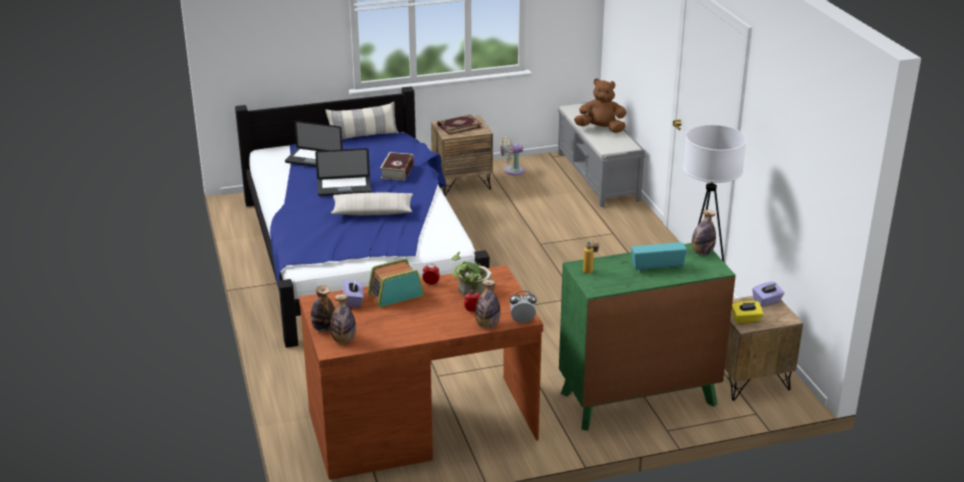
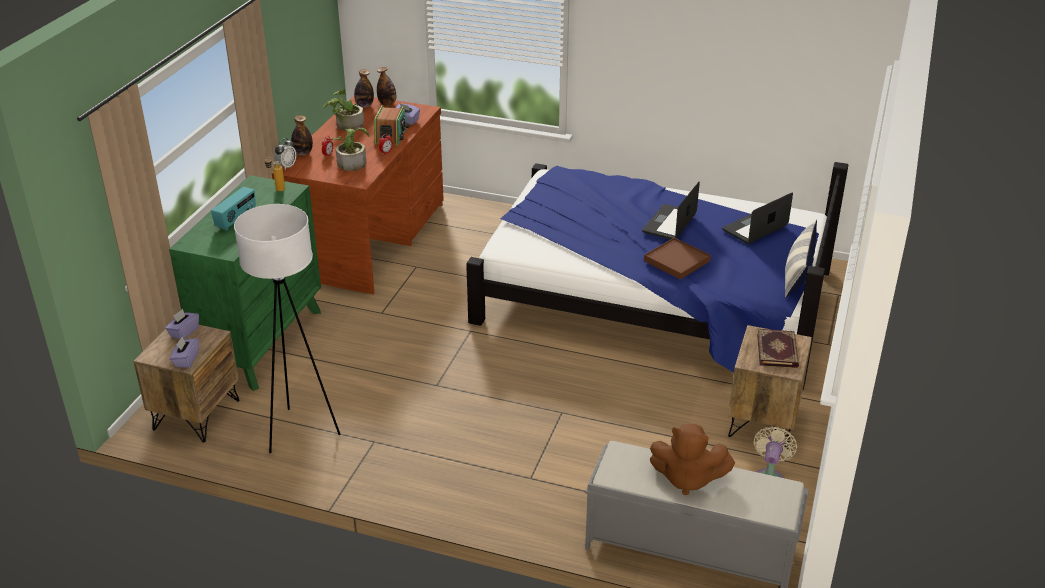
camera: 125 degrees right, 5 degrees up
(372, 212) = (604, 223): beige pillow -> none
(397, 171) = (676, 261): book -> brown tray
(401, 329) = (346, 125): none -> potted plant
(601, 129) = (687, 478): brown plush toy -> brown plush toy turned 60 degrees clockwise
(702, 252) = (220, 250): bottle -> none
(746, 320) = (184, 332): yellow tissue box -> purple tissue box

